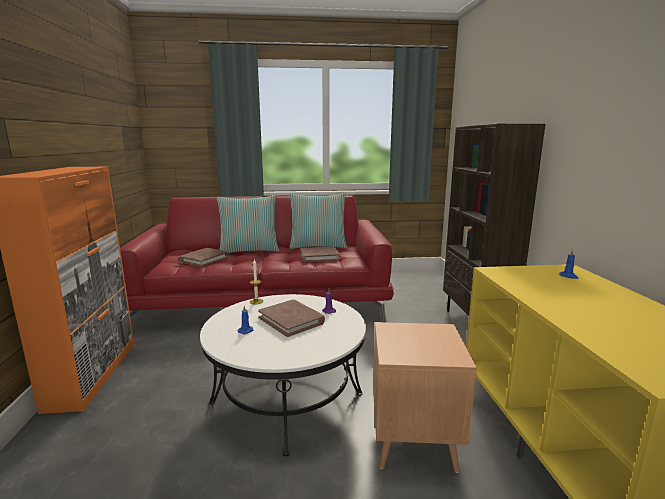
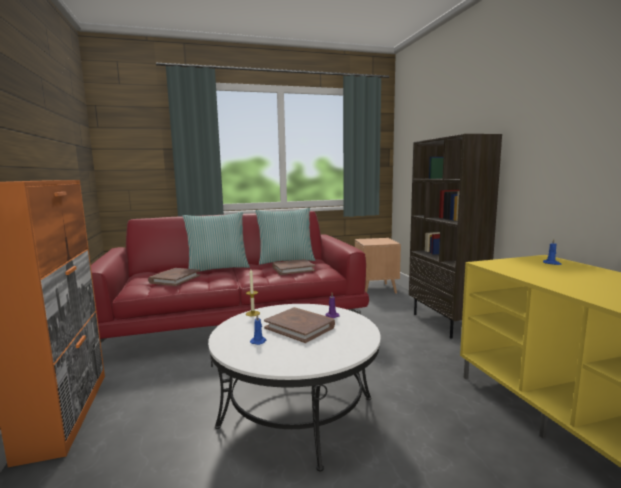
camera: 10 degrees left, 5 degrees down
(413, 441) = (441, 437): brown side table -> brown side table (376, 289)

